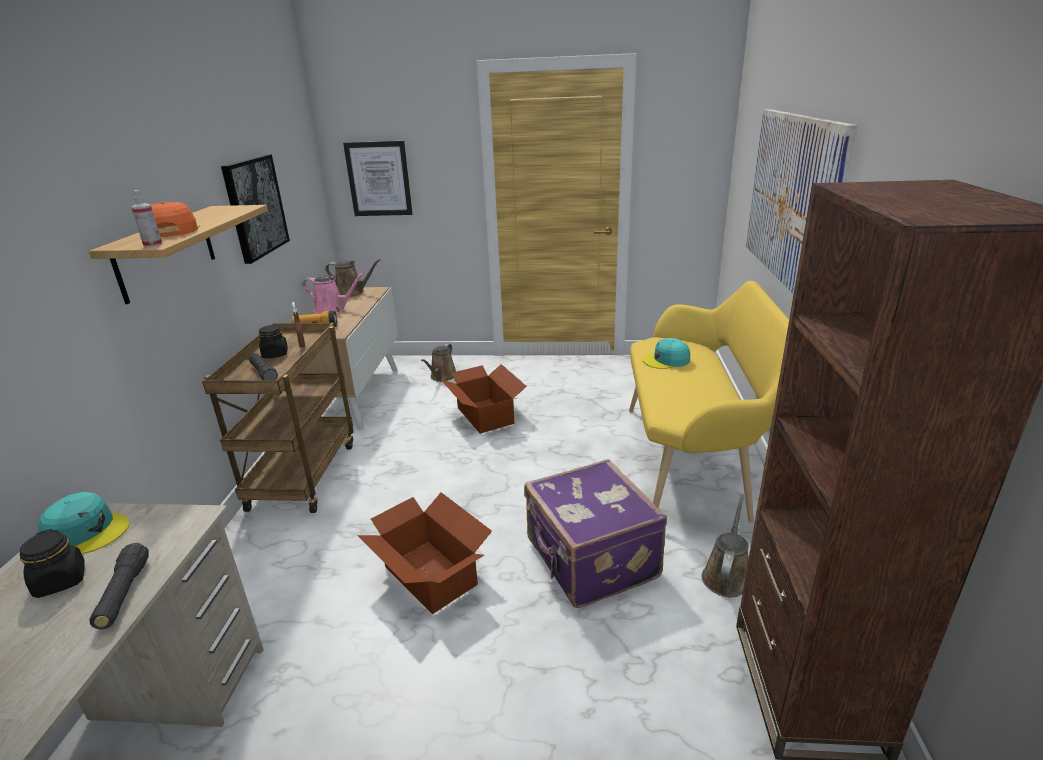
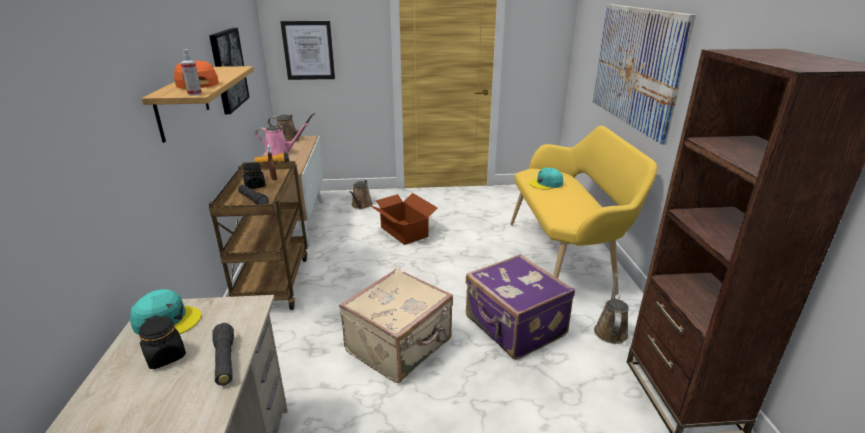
camera: 10 degrees left, 0 degrees up
(431, 574) = (400, 346): cardboard box -> beige suitcase

